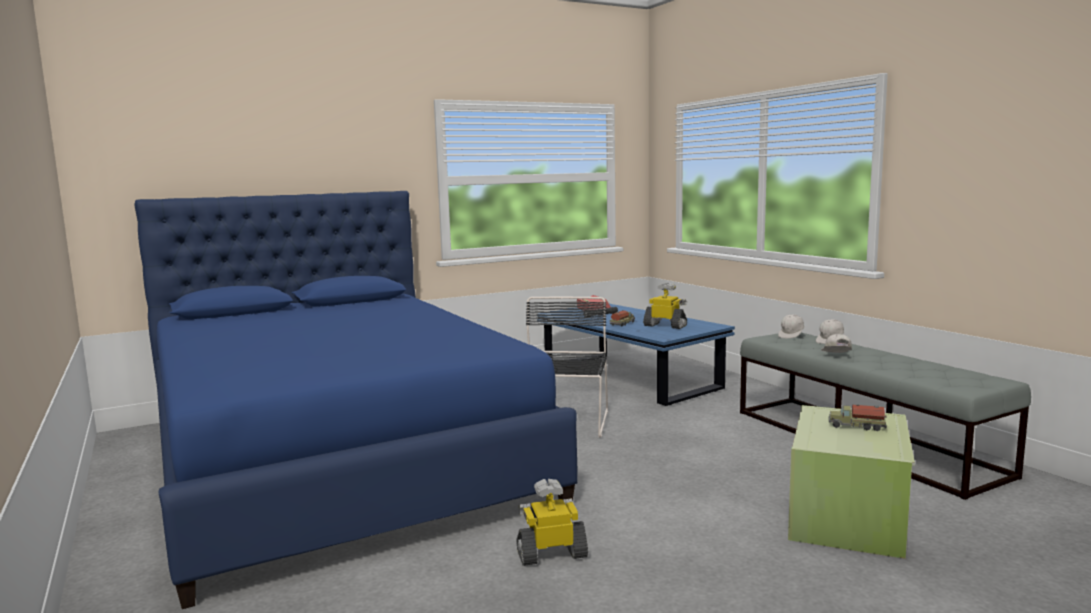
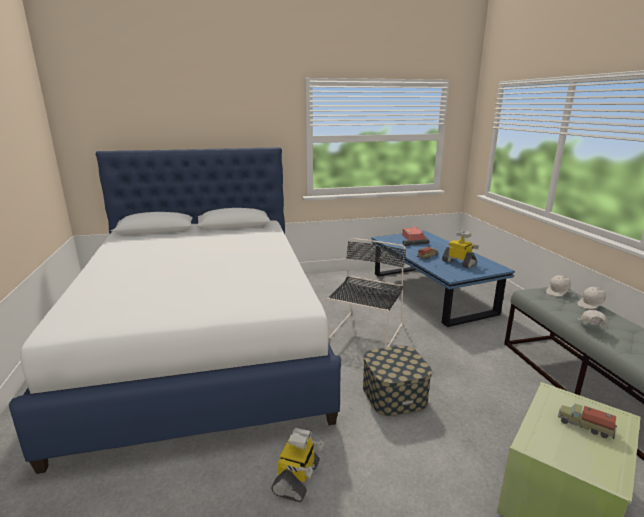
camera: 15 degrees right, 10 degrees up
(337, 458) = (203, 340): blue bed -> white bed
(551, 553) = (297, 479): toy robot -> toy robot turned 105 degrees clockwise
(630, 471) = (394, 394): none -> storage box

